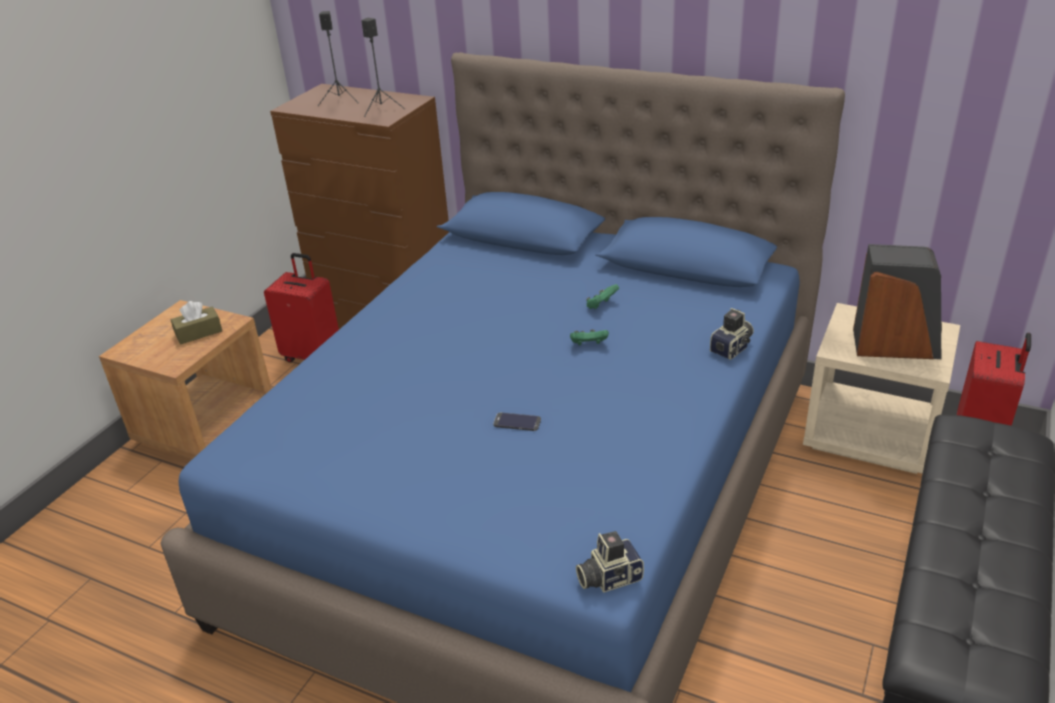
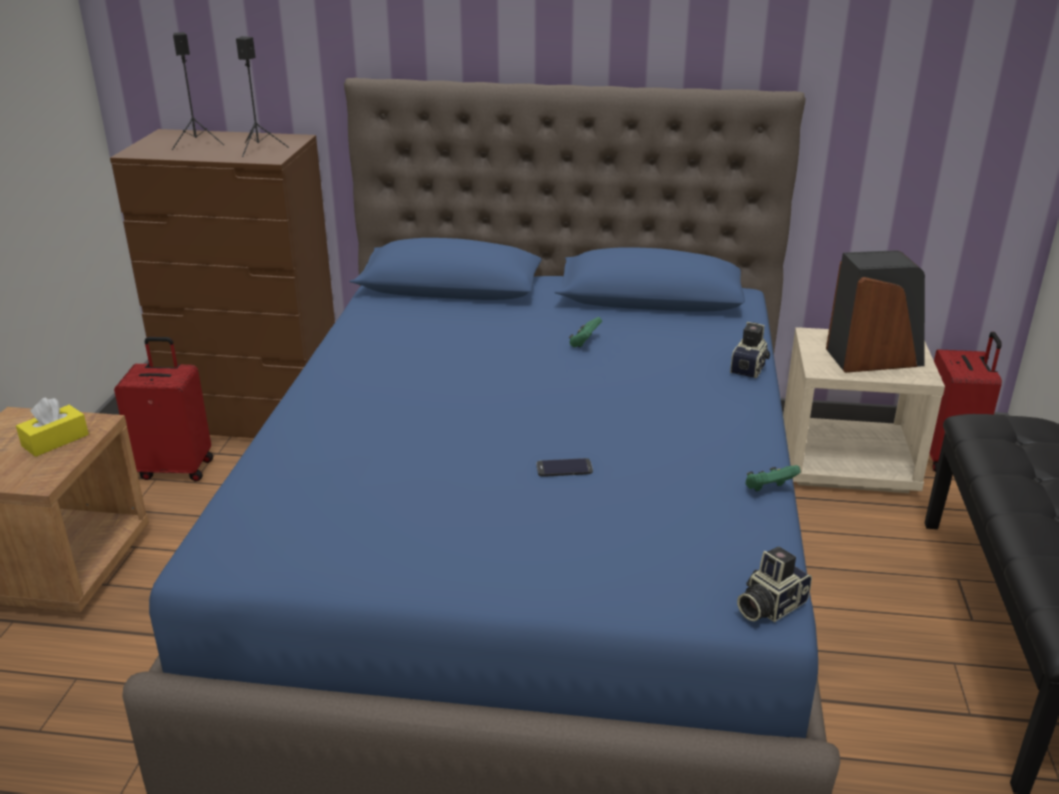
camera: 20 degrees left, 5 degrees down
(199, 333) = (55, 440): brown tissue box -> yellow tissue box
(589, 345) = (595, 382): green game controller -> green game controller (768, 489)

